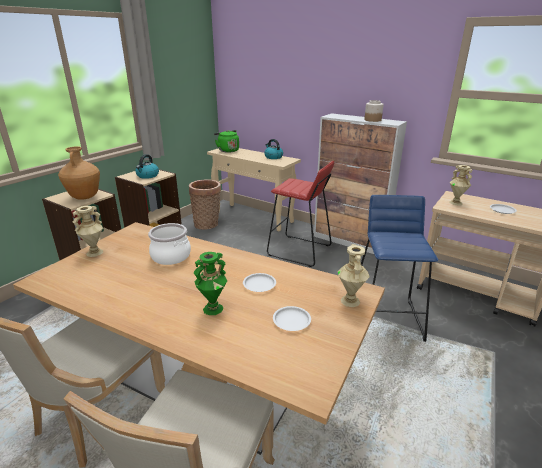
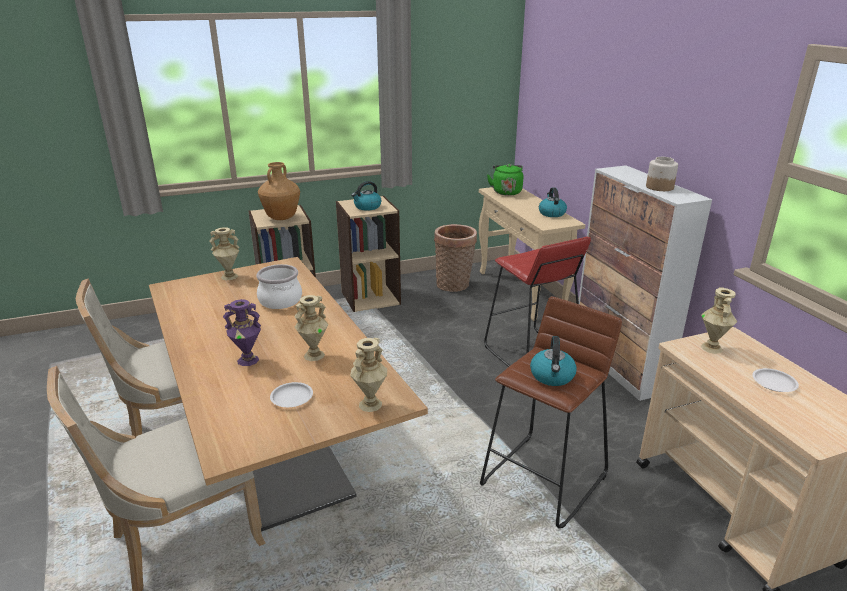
camera: 35 degrees right, 0 degrees up
(213, 308) = (248, 360): green vase -> purple vase
(259, 284) = (314, 355): white plate -> beige vase
(386, 318) = (544, 479): blue stool -> brown stool
(406, 244) = (552, 376): none -> kettle

